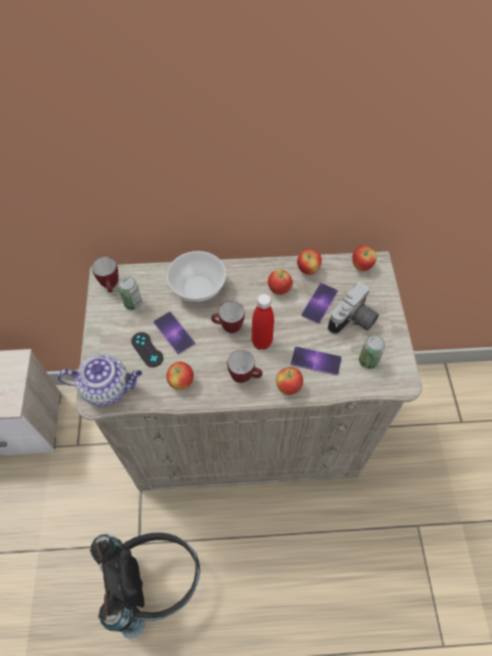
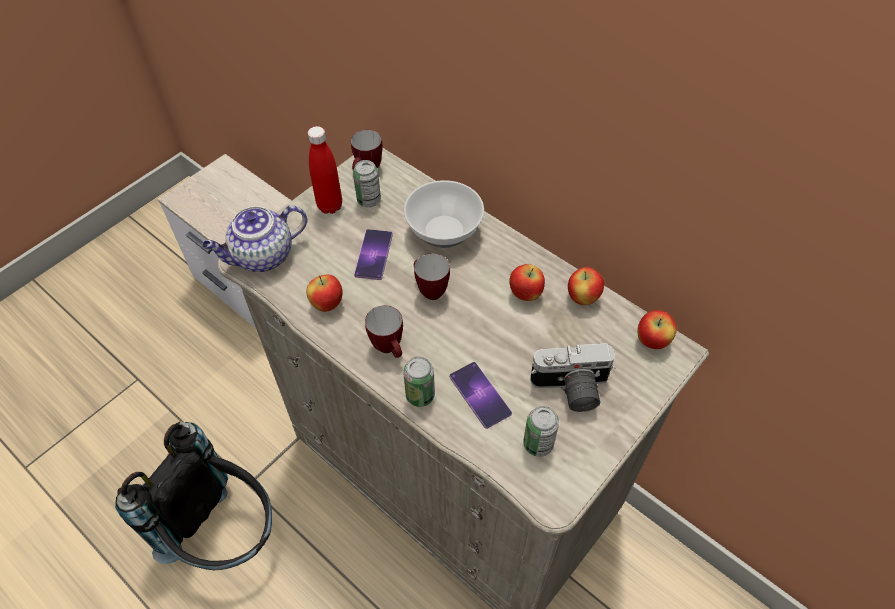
camera: 45 degrees right, 5 degrees down
(108, 388) = (262, 257): teapot -> teapot turned 105 degrees clockwise
(147, 349) = (332, 250): black game controller -> none
(262, 342) = (446, 330): red bottle -> red bottle (330, 206)
(288, 387) = (420, 395): apple -> can
(319, 303) = (554, 341): phone -> none

